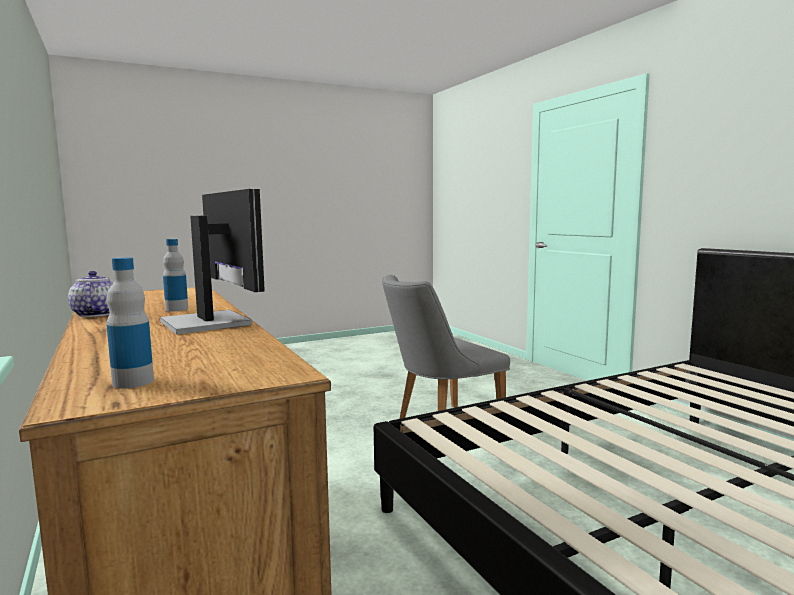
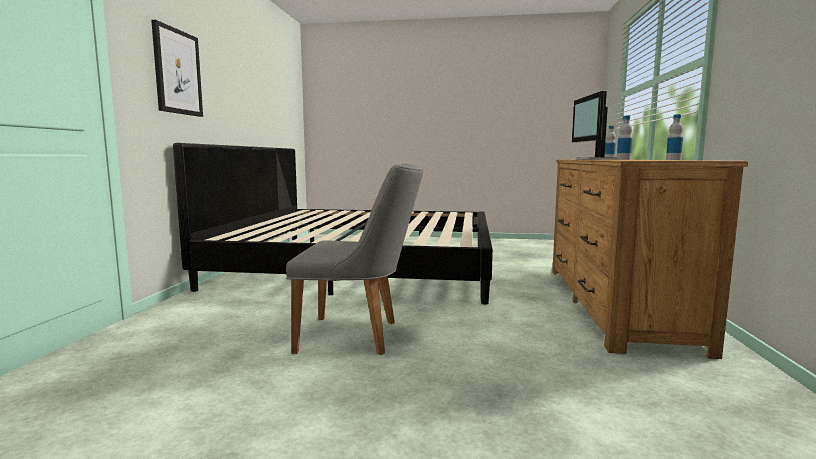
camera: 145 degrees left, 0 degrees up
(95, 314) = (673, 159): teapot -> bottle
(739, 161) = (177, 72): none -> picture

